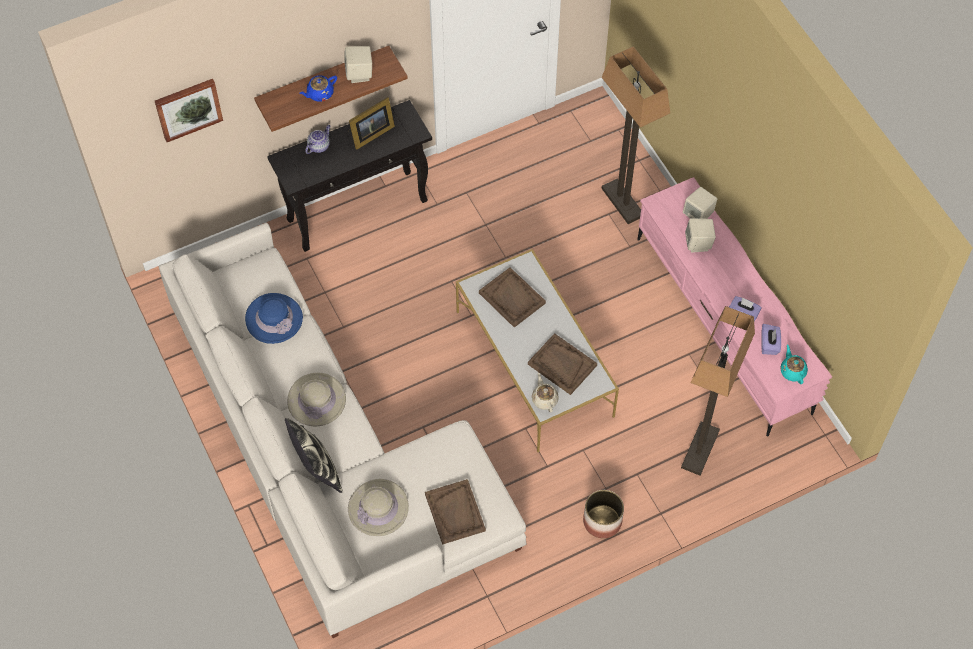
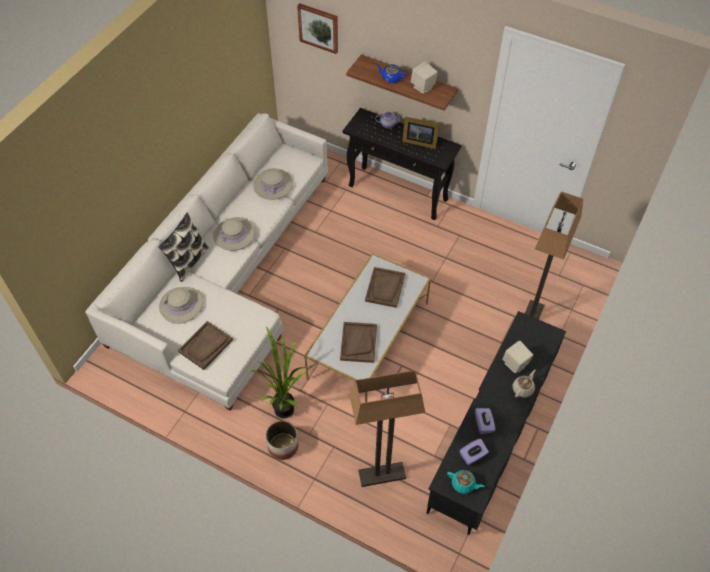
camera: 55 degrees right, 5 degrees down
(274, 319) = (273, 185): blue hat -> beige hat
(544, 399) = (325, 348): beige teapot -> beige teapot (523, 389)
(555, 491) = (285, 406): none -> potted plant
(698, 215) = (538, 351): beige speaker -> none
(725, 324) = (493, 433): pink tv stand -> black tv stand
(792, 371) = (463, 484): turquoise teapot -> turquoise teapot turned 75 degrees clockwise

